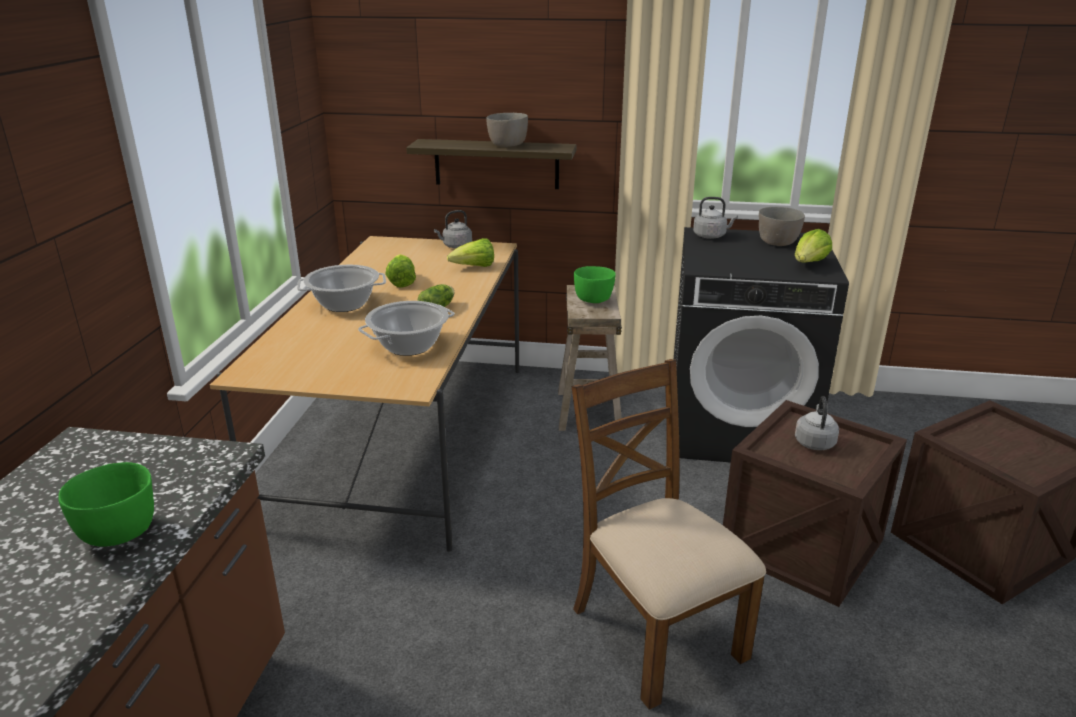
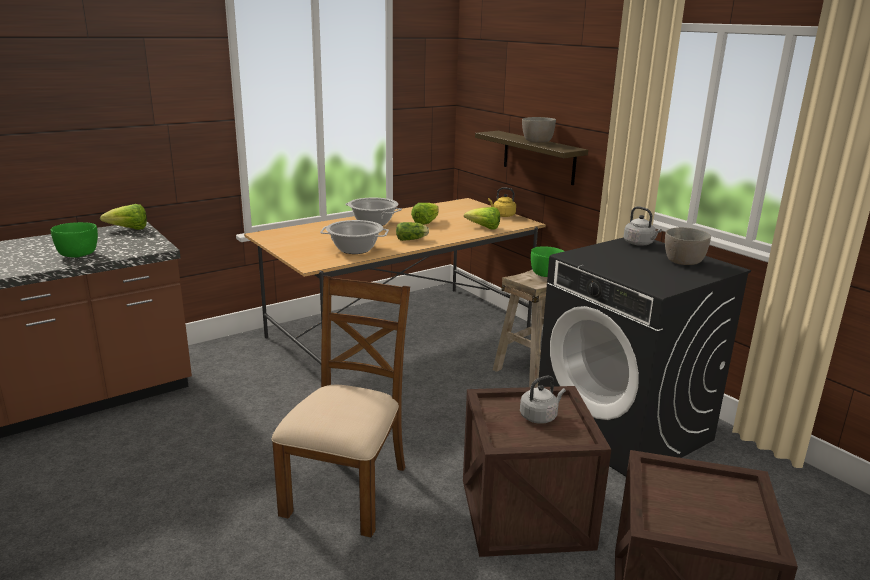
camera: 45 degrees right, 5 degrees down
(455, 246) = (502, 215): grey kettle -> yellow kettle
(809, 264) = (665, 279): lettuce -> lettuce (129, 229)

